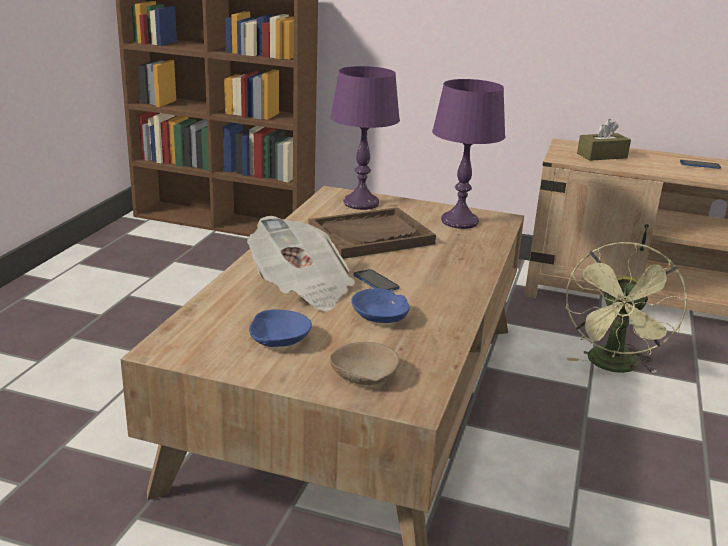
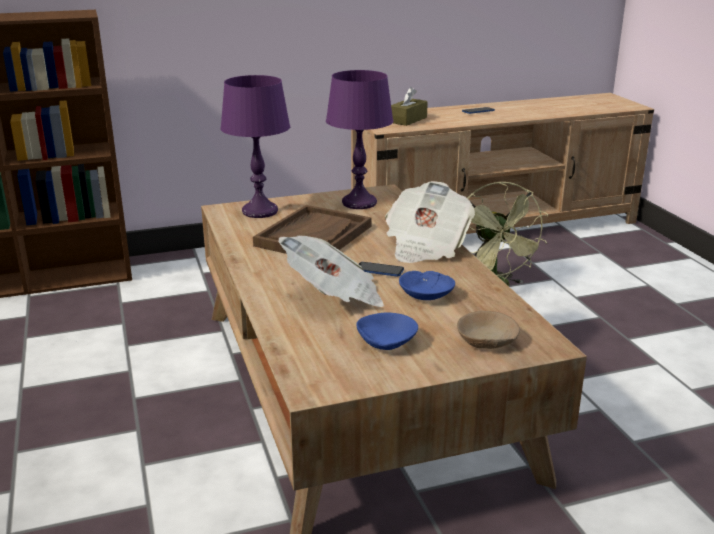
camera: 35 degrees left, 0 degrees up
(455, 277) = (425, 246): none -> newspaper

